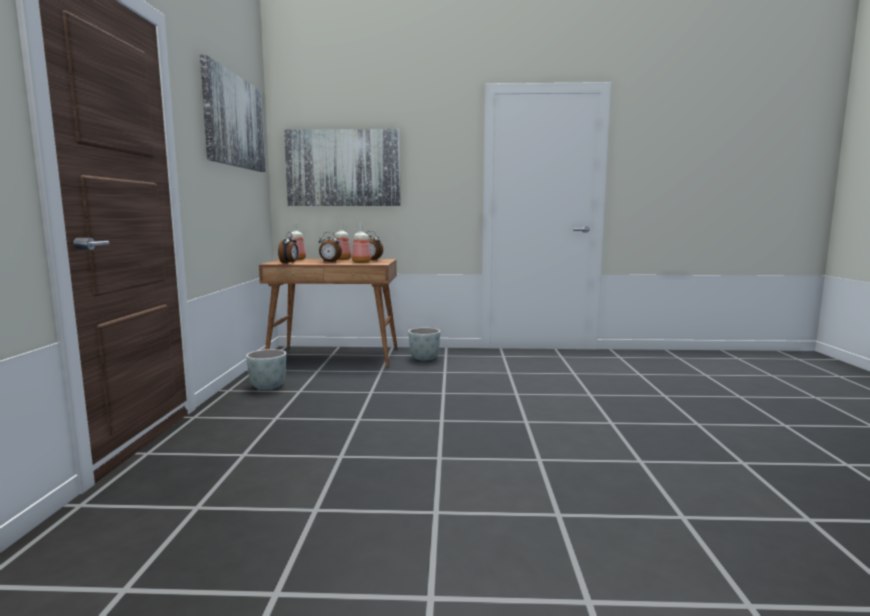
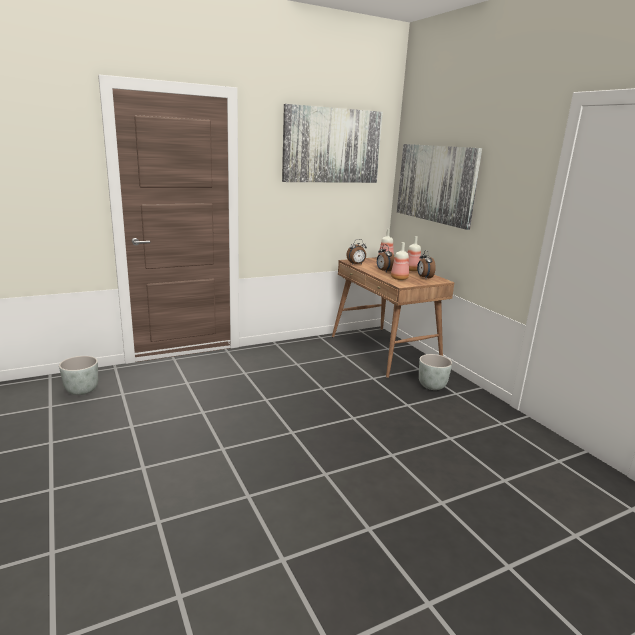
camera: 60 degrees right, 10 degrees up
(268, 387) = (294, 352): grey planter -> grey planter (81, 391)

